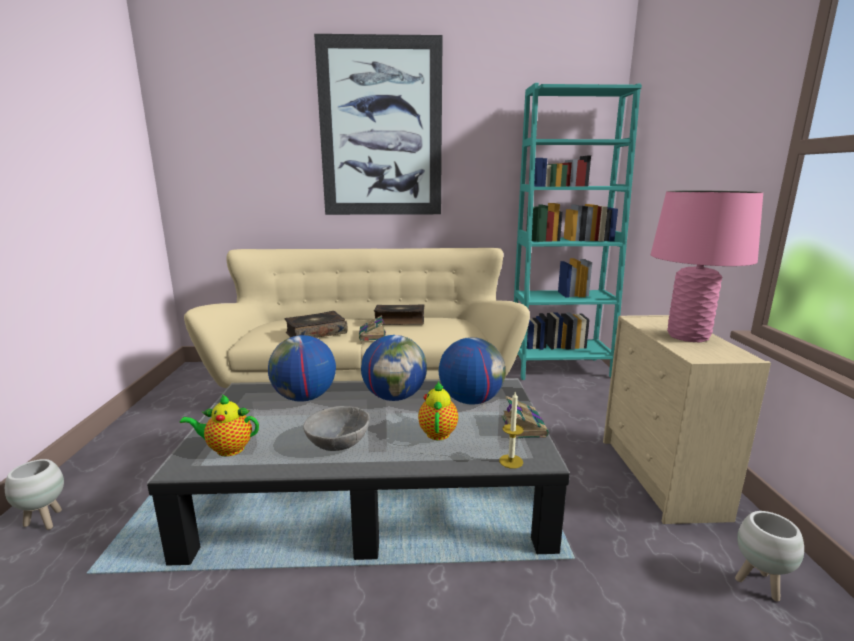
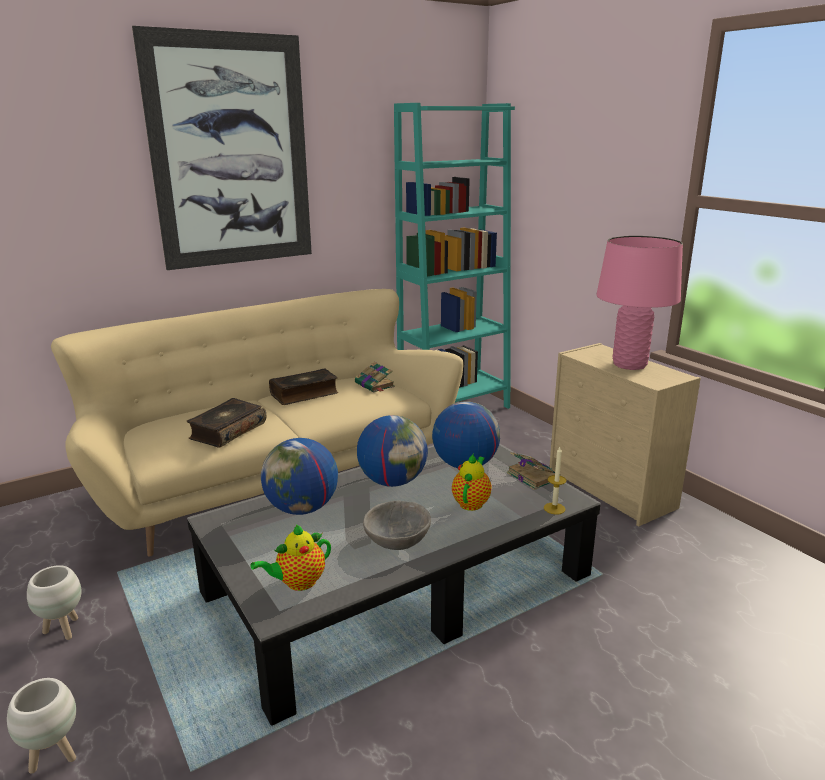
camera: 30 degrees left, 5 degrees up
(372, 335) = (298, 419): book -> book (375, 385)
(438, 432) = (471, 502): teapot -> teapot turned 45 degrees clockwise
(758, 584) = (718, 546): white planter -> white planter (63, 630)

